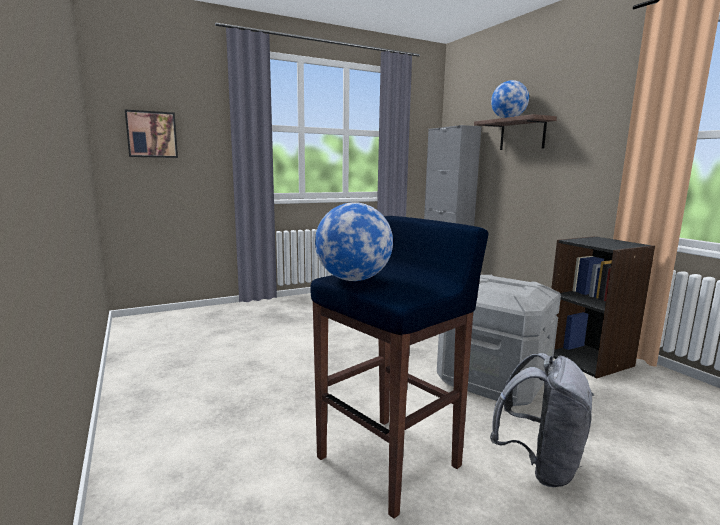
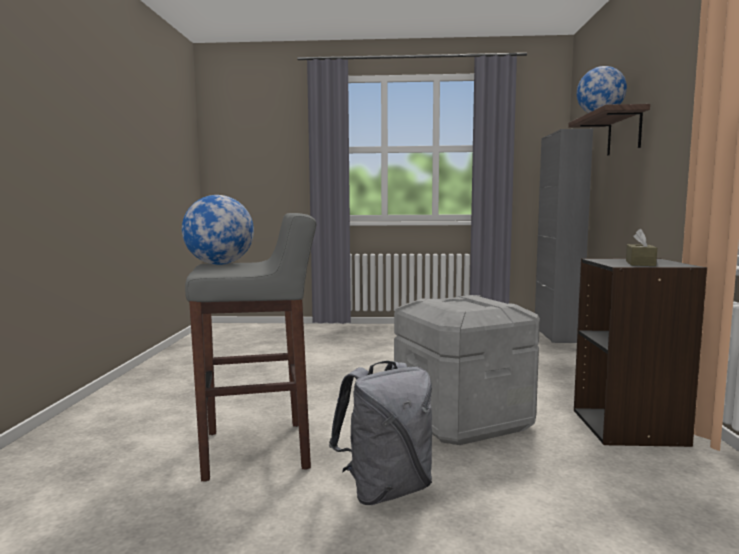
camera: 30 degrees right, 5 degrees down
(152, 134) = (245, 162): picture -> none
(390, 461) = (258, 450): blue stool -> grey stool
(613, 244) = (640, 263): none -> brown tissue box

